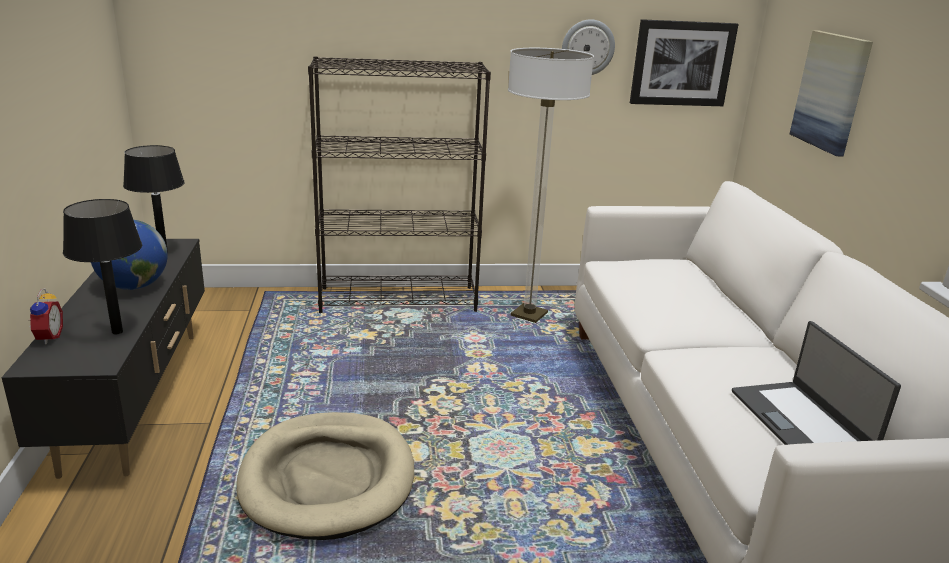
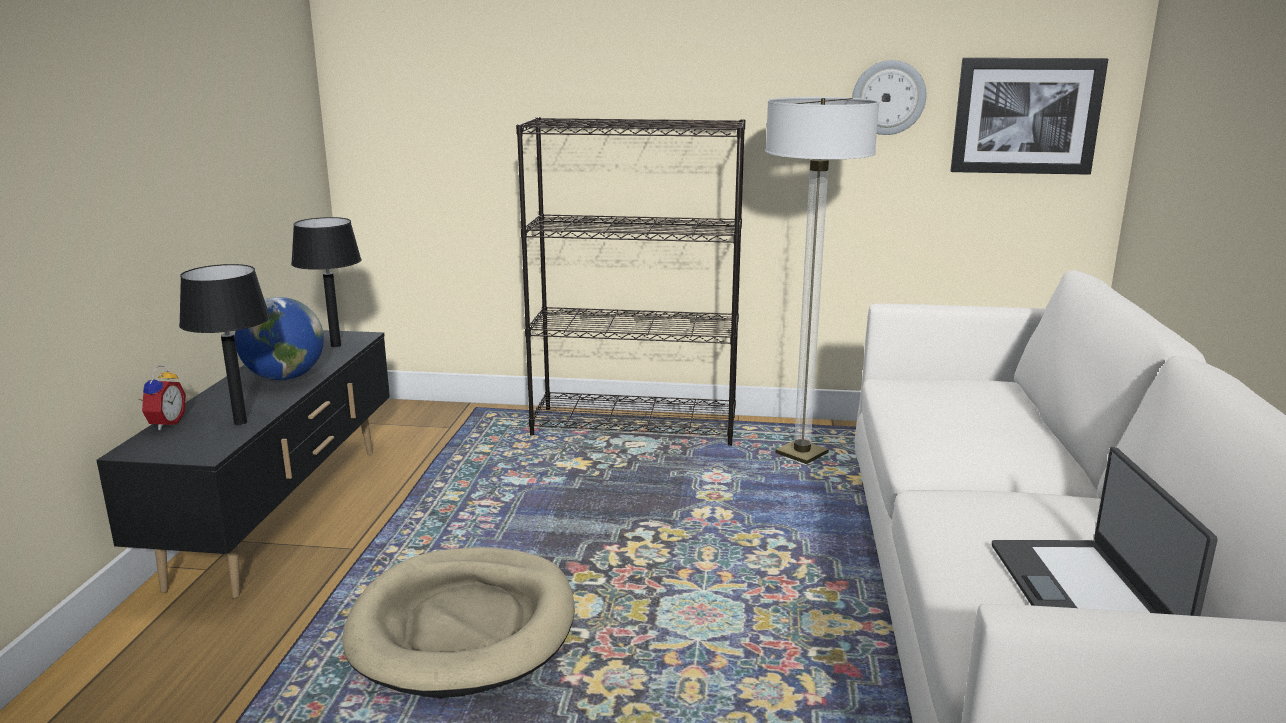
camera: 15 degrees right, 5 degrees down
(831, 91) = (1225, 139): picture -> none

